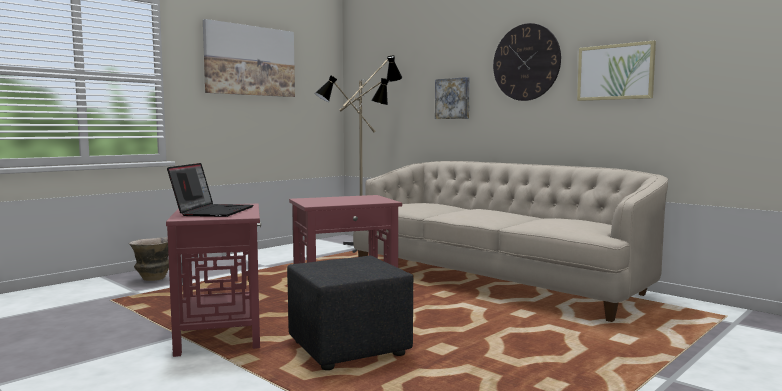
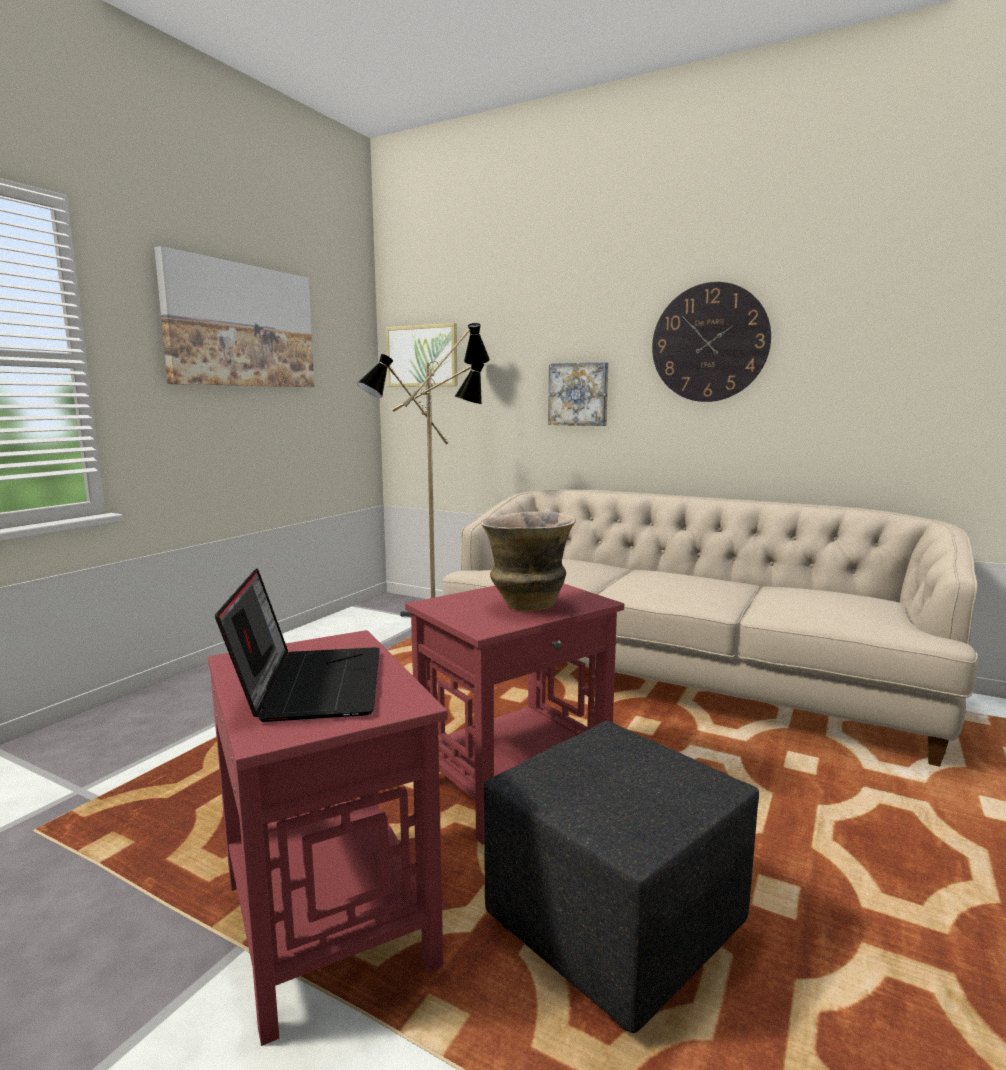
camera: 15 degrees left, 5 degrees up
(152, 279) = (105, 744): vase -> vase (527, 606)
(615, 72) = (864, 364): picture -> picture (422, 356)

